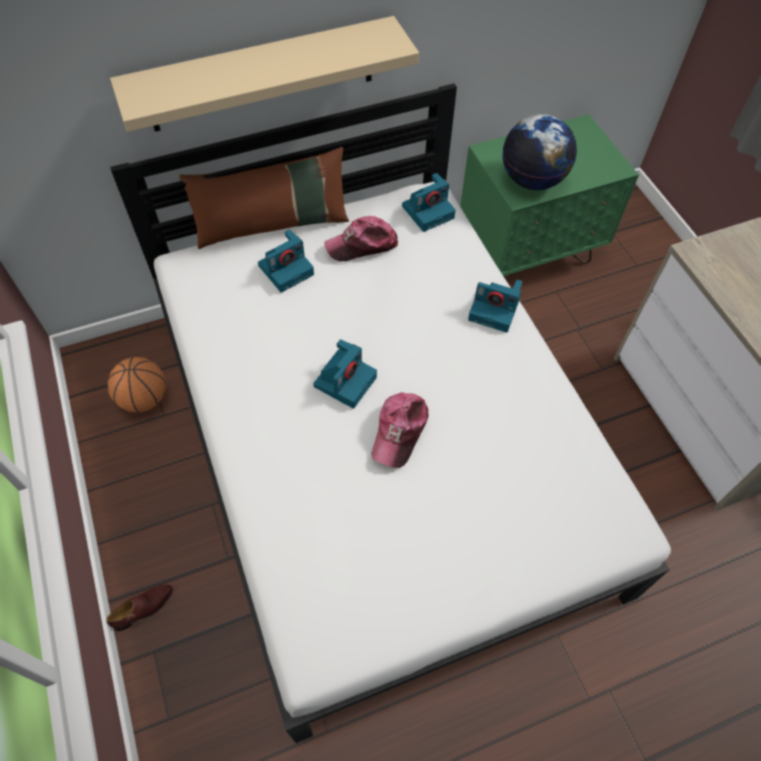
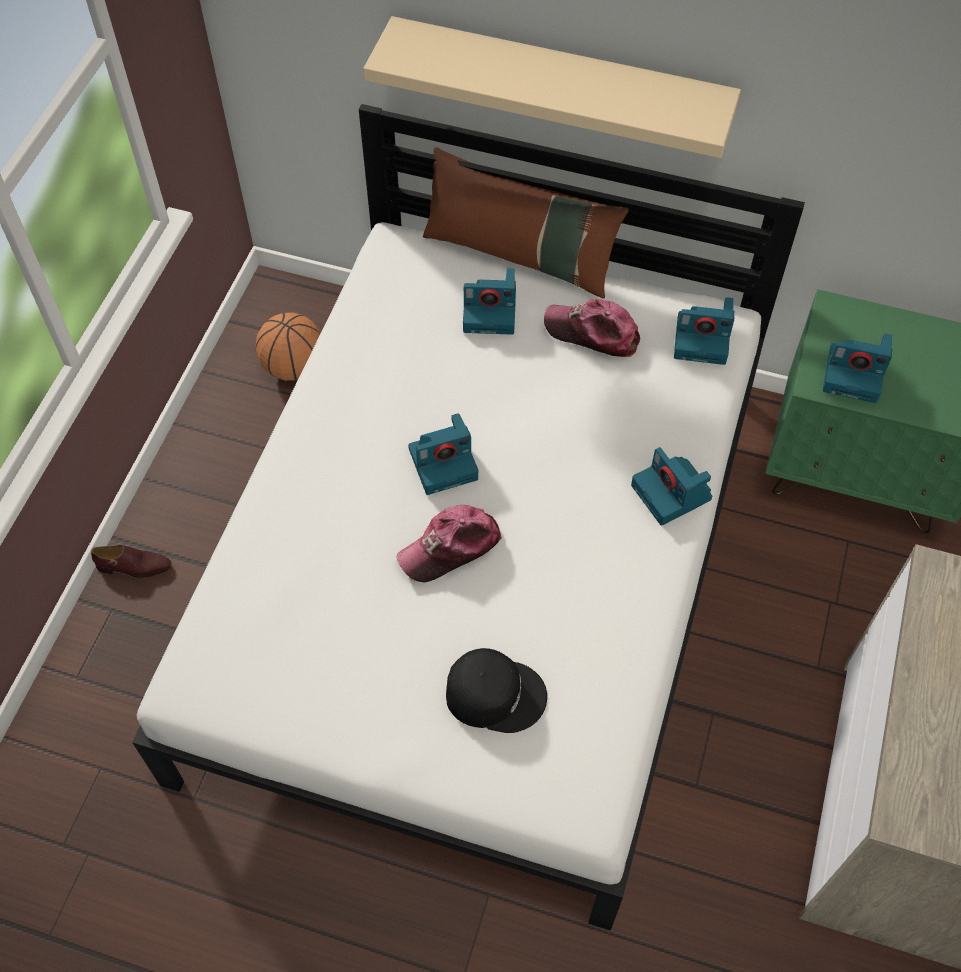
camera: 40 degrees right, 0 degrees up
(510, 501) = (494, 692): none -> black cap
(532, 180) = (854, 374): globe -> camera

